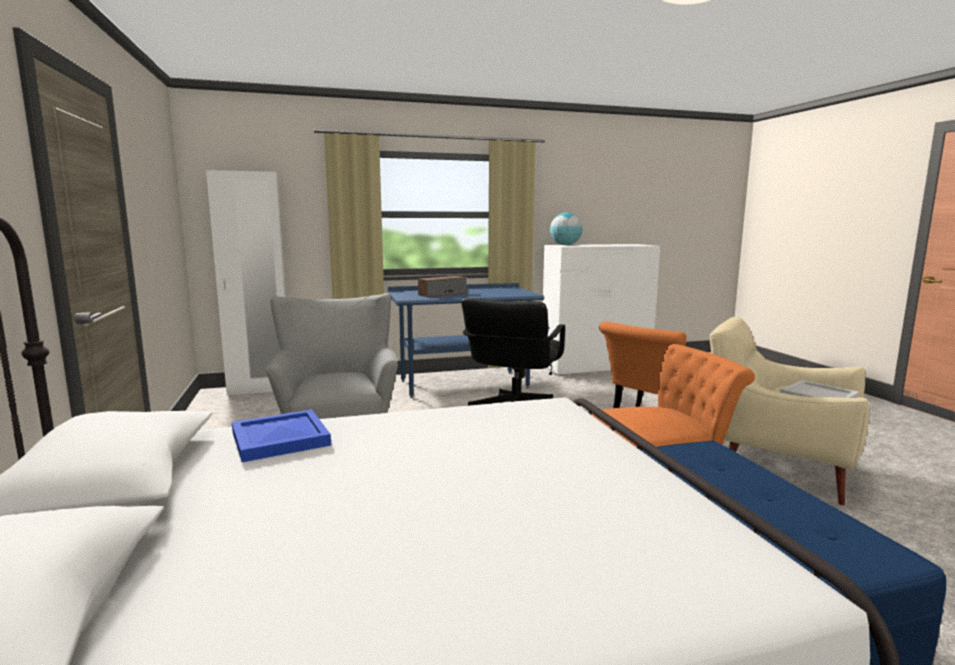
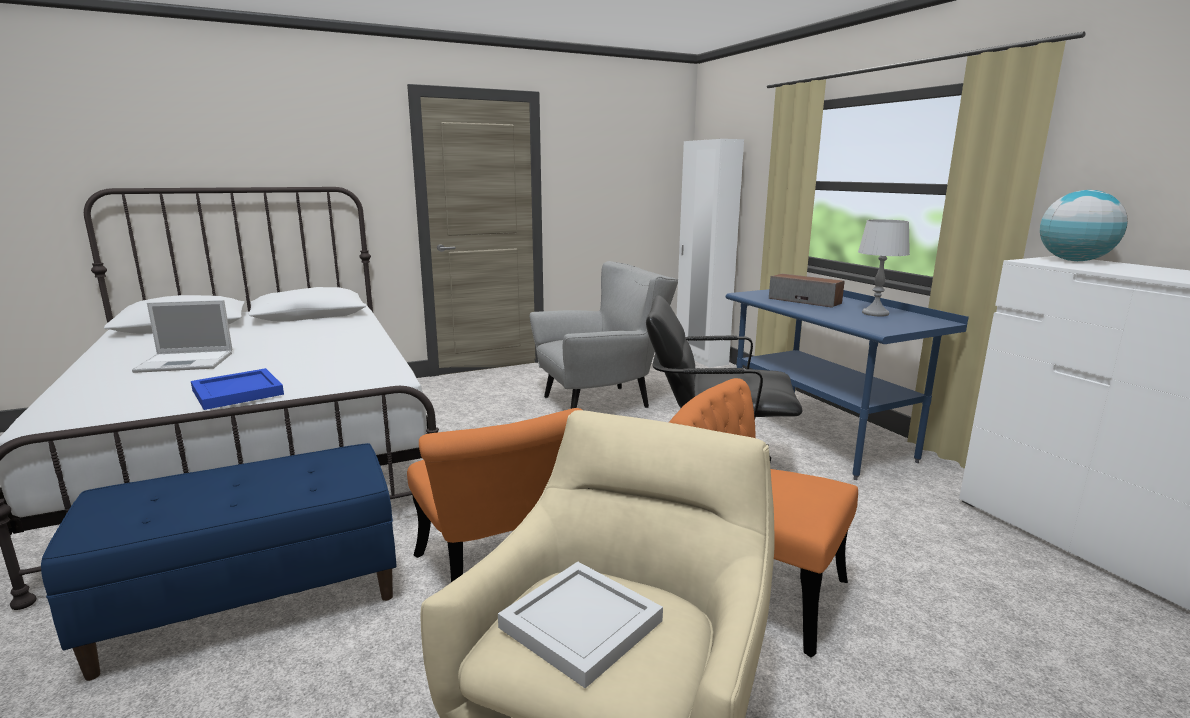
camera: 80 degrees right, 5 degrees up
(281, 438) = (345, 327): blue tray -> blue tray (239, 392)
(445, 533) = (187, 362): none -> laptop
(488, 291) = (875, 313): none -> grey table lamp

